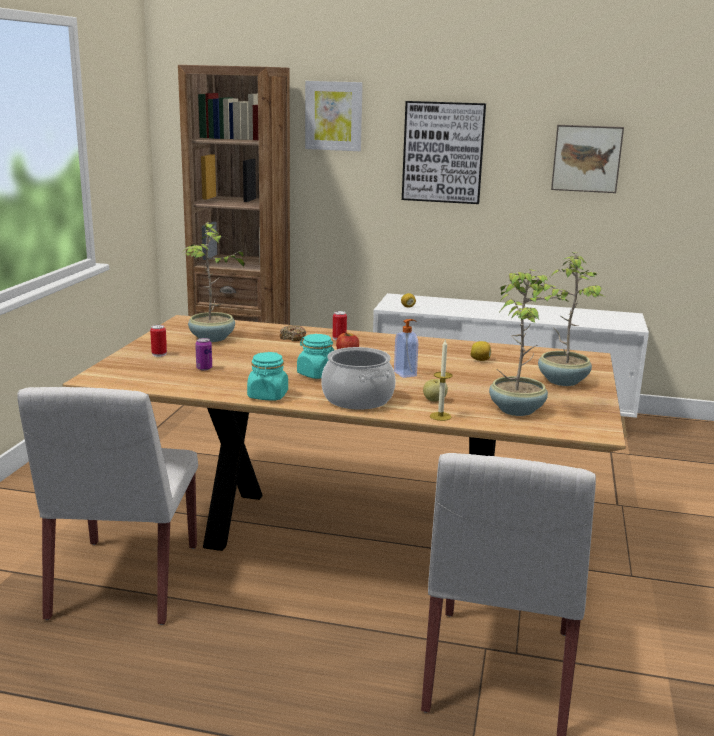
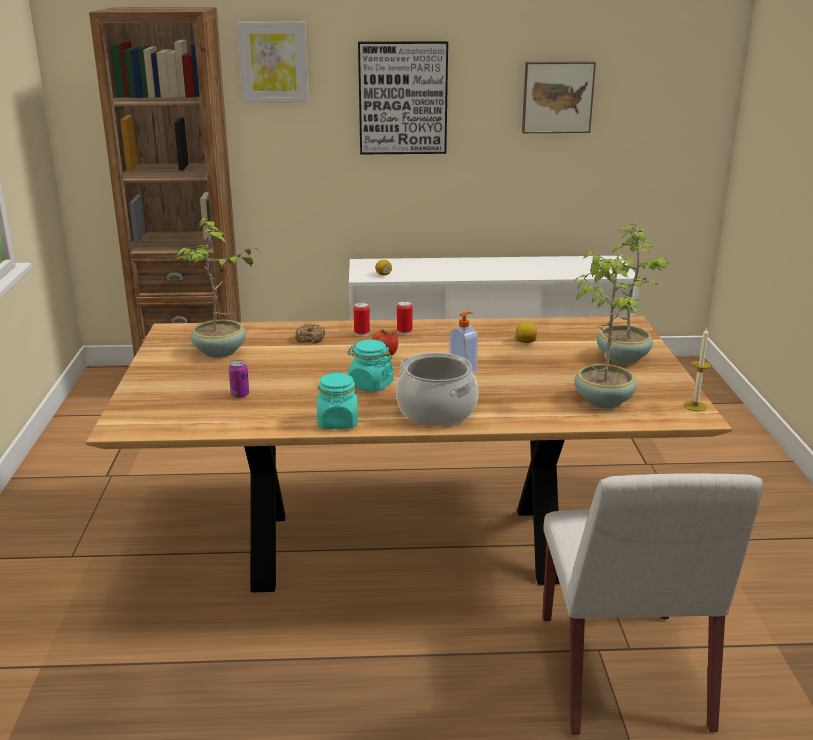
camera: 15 degrees left, 5 degrees up
(124, 582) = (182, 652): white chair -> none
(159, 354) = (173, 382): can -> can (404, 332)
(434, 400) = (515, 401): apple -> none
(440, 416) = (535, 421): candle -> candle (695, 406)

